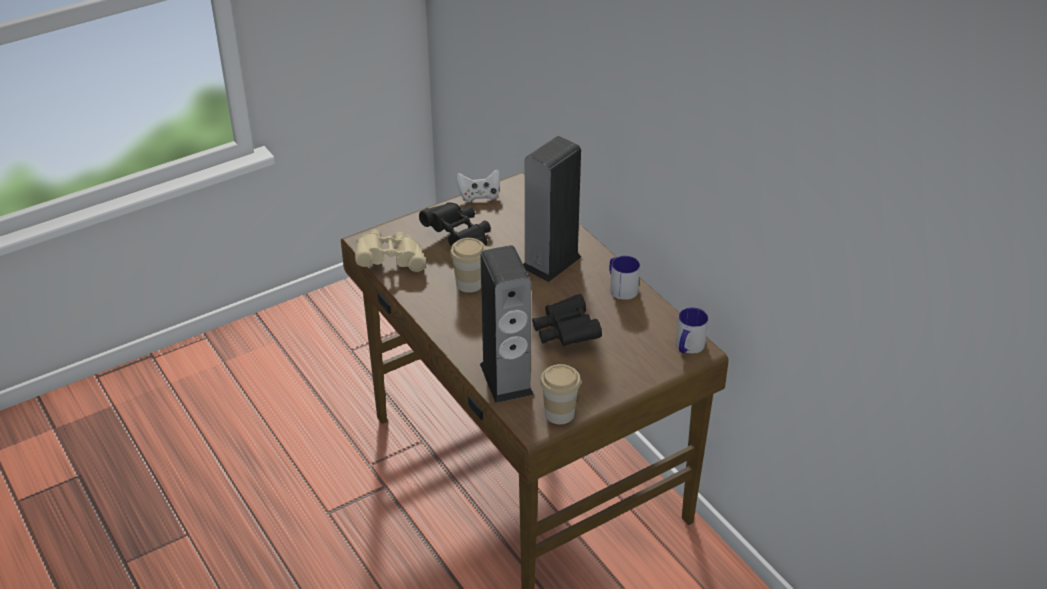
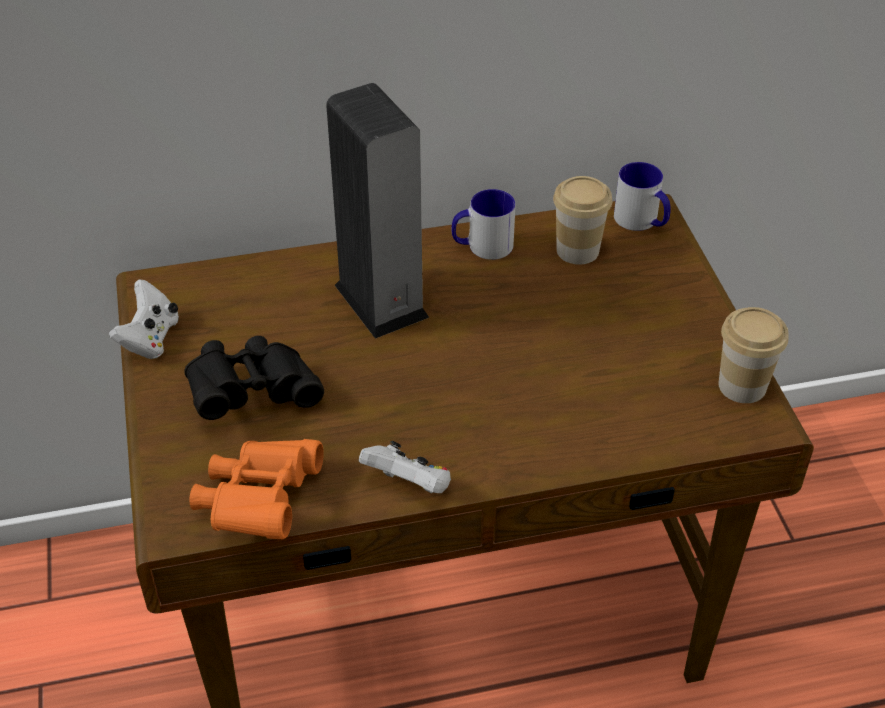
camera: 70 degrees left, 5 degrees up
(390, 261) = (259, 502): beige binoculars -> orange binoculars
(422, 304) = (409, 485): none -> white game controller
(469, 284) = (384, 410): cup -> cup (577, 250)
(506, 379) = (644, 425): speaker -> none
(565, 333) = (562, 331): black binoculars -> none

